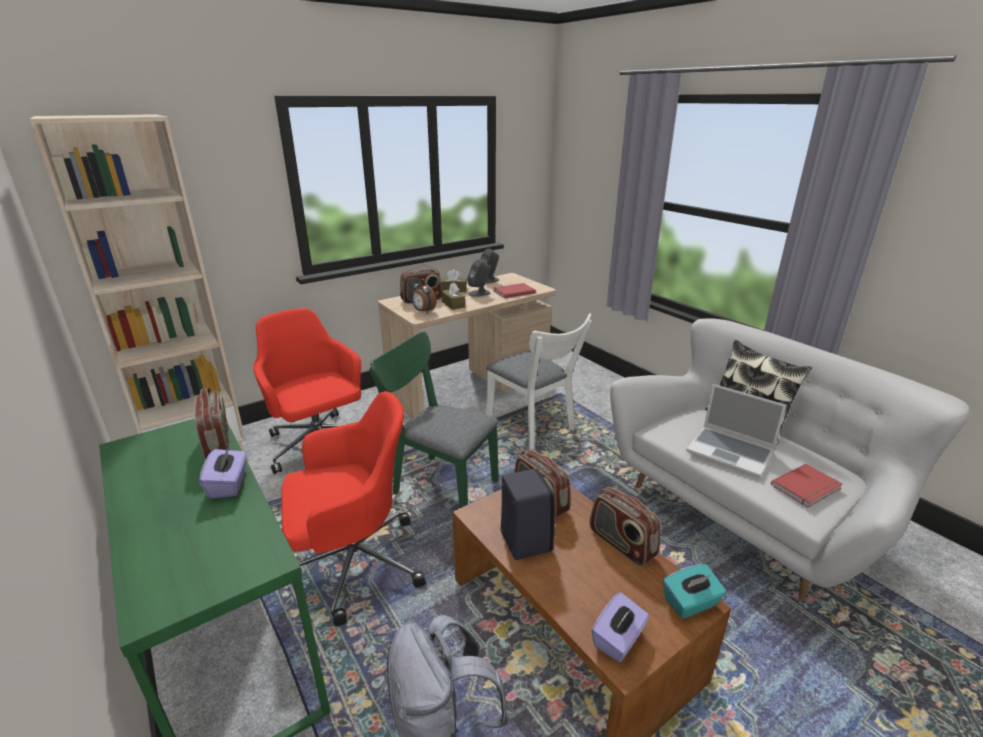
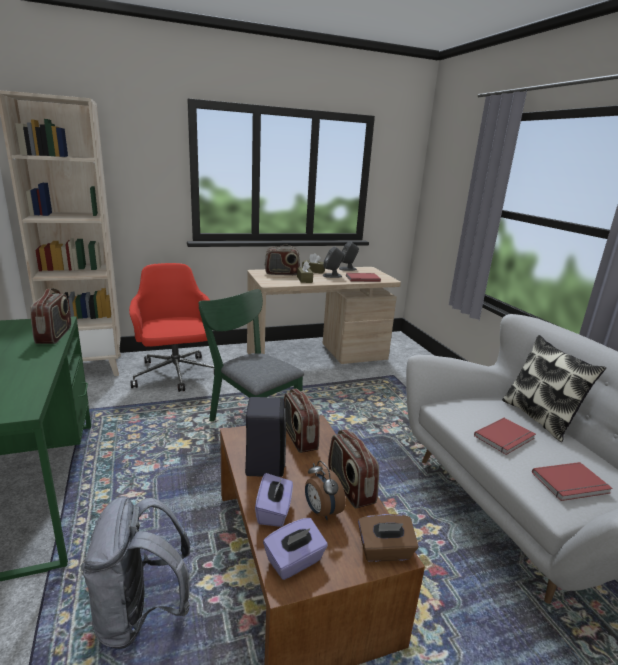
camera: 15 degrees right, 5 degrees down
(229, 484) = (39, 359): purple tissue box -> purple tissue box (274, 511)
(354, 563) = (150, 463): red office chair -> none
(423, 311) = (276, 280): alarm clock -> alarm clock (321, 511)
(534, 427) = (354, 396): white chair -> none
(690, 603) = (385, 551): turquoise tissue box -> brown tissue box
(731, 452) = (506, 438): laptop -> red book

